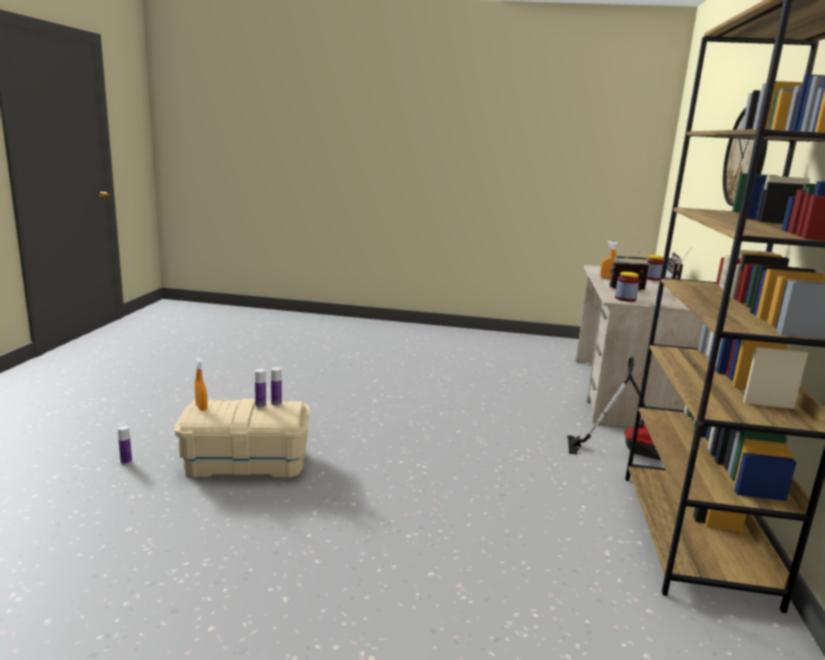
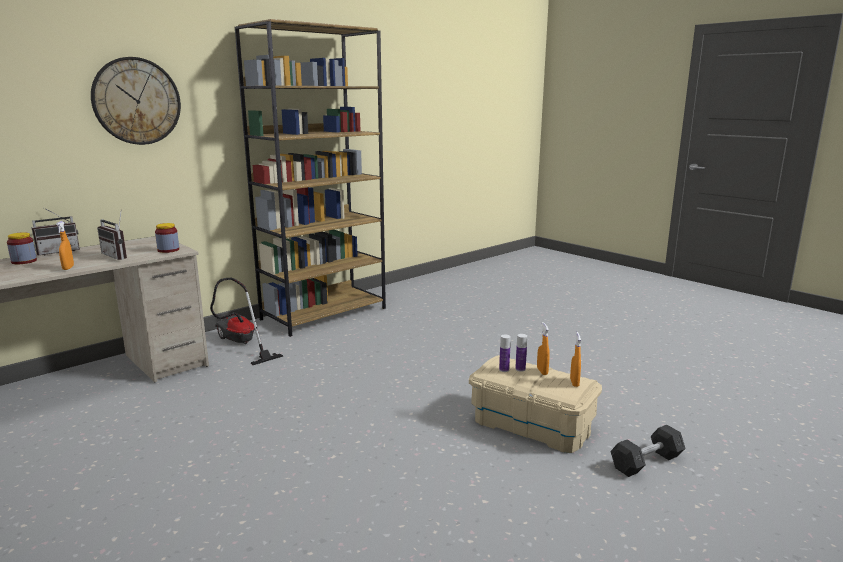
camera: 140 degrees left, 0 degrees up
(126, 461) = (646, 462): bottle -> grey dumbbell
(238, 408) = (542, 371): none -> orange spray bottle

